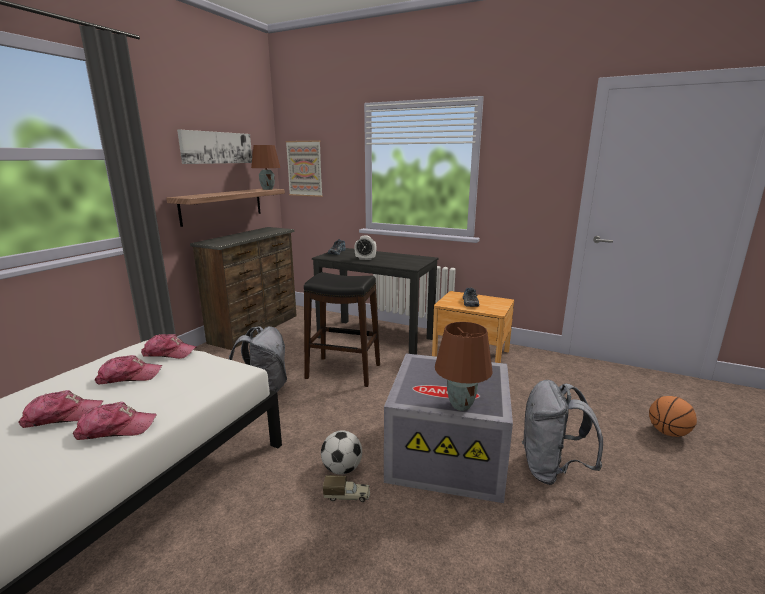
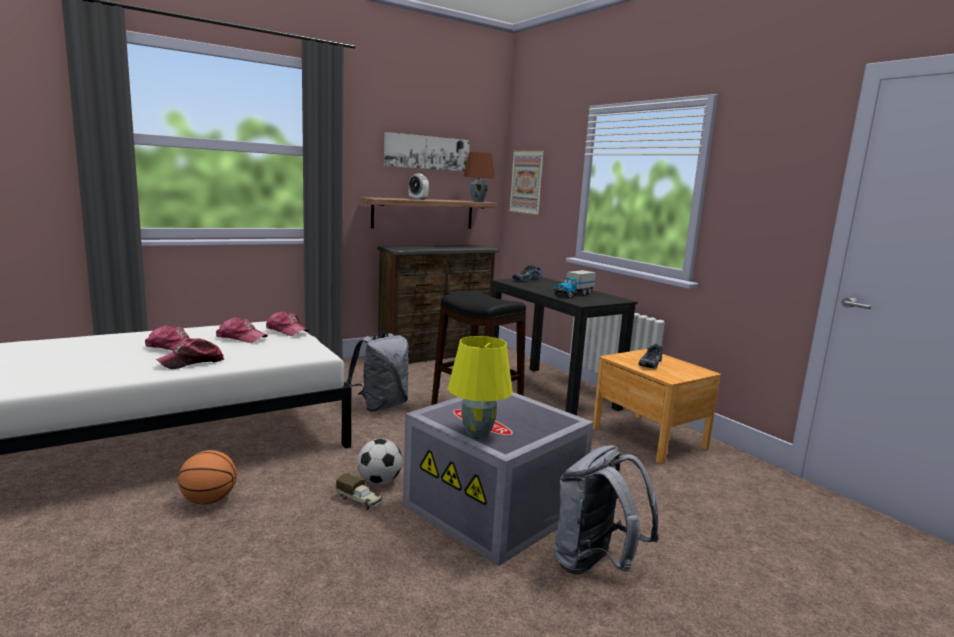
camera: 30 degrees right, 5 degrees down
(116, 429) = (192, 362): cap -> cap turned 120 degrees clockwise
(365, 259) = (545, 289): alarm clock -> alarm clock (418, 199)
(392, 260) = (573, 294): none -> toy truck
(460, 405) = (478, 434): brown table lamp -> yellow table lamp
(668, 432) = (832, 601): basketball -> basketball (209, 501)

